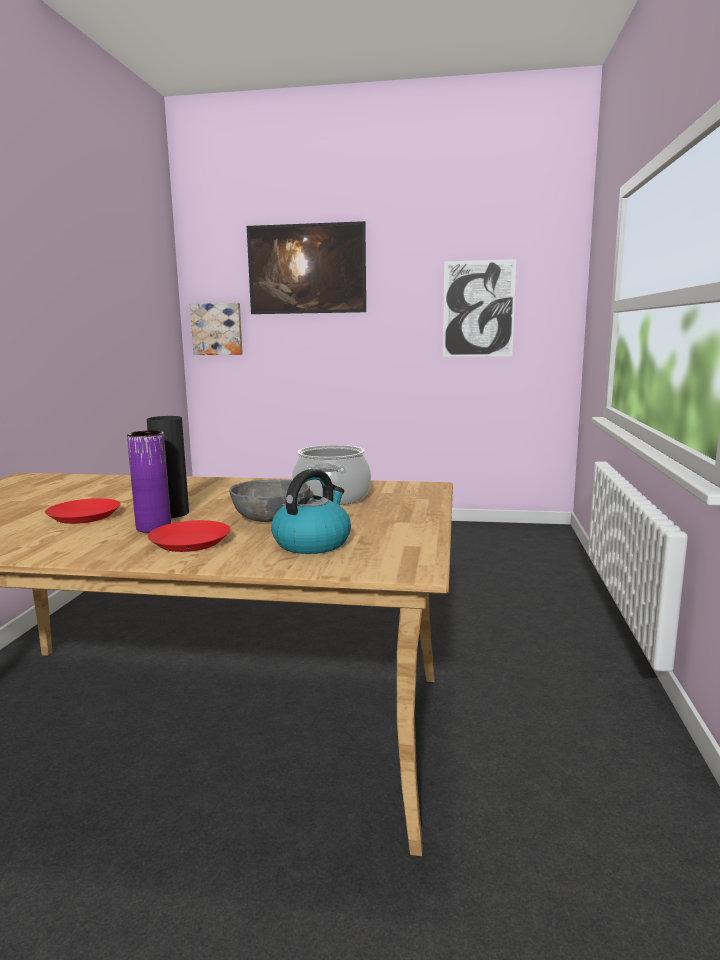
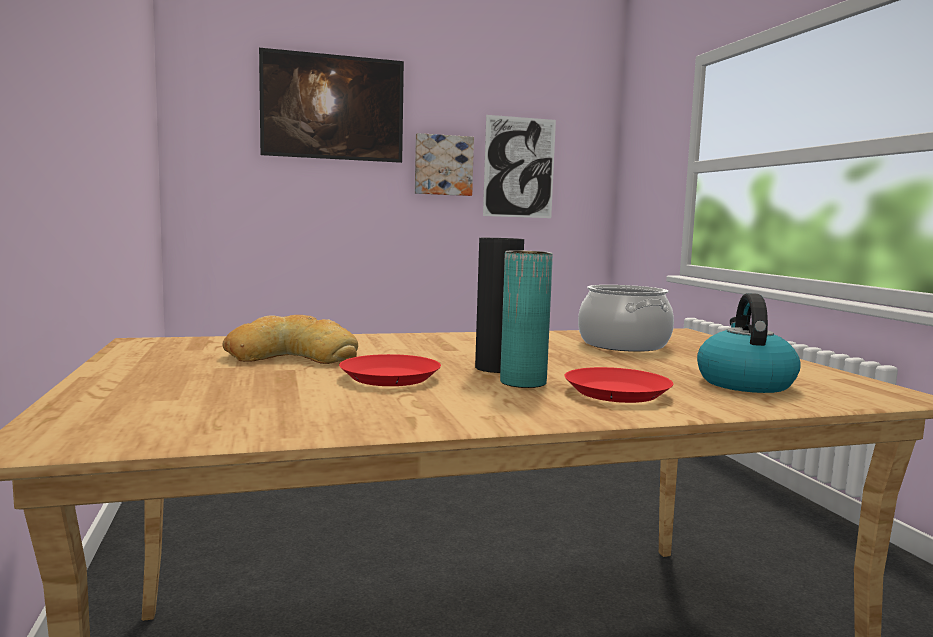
camera: 25 degrees left, 5 degrees down
(75, 494) = (292, 356): none -> bread
(153, 527) = (523, 382): purple vase -> turquoise vase
(217, 329) = (212, 170): picture -> picture (443, 165)
(271, 518) = (626, 365): grey bowl -> none

